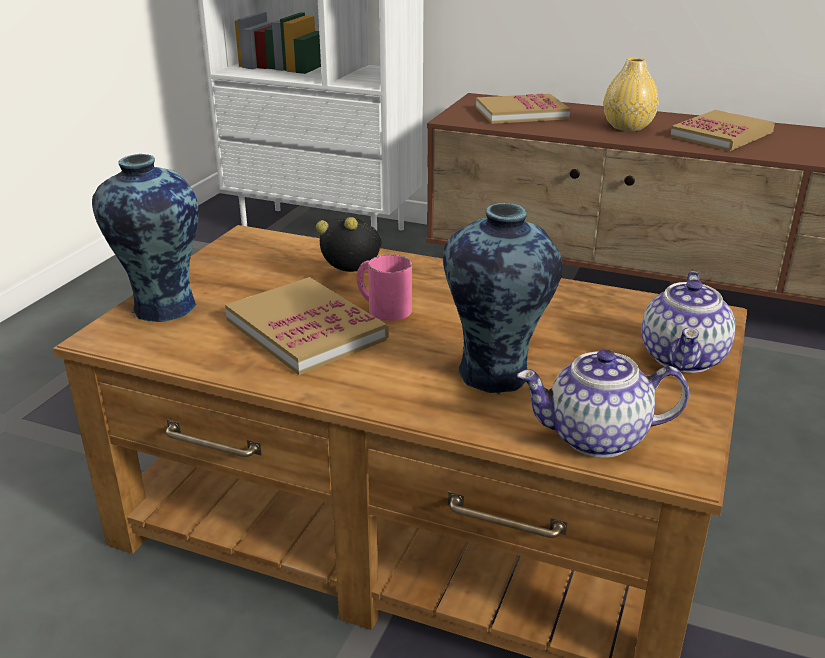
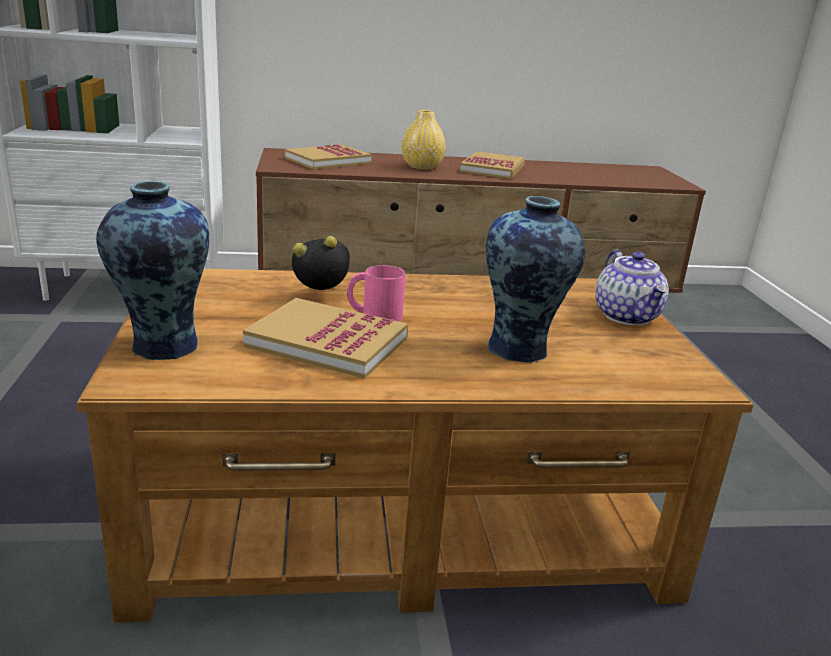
camera: 30 degrees left, 5 degrees down
(596, 438) = (635, 378): teapot -> none

